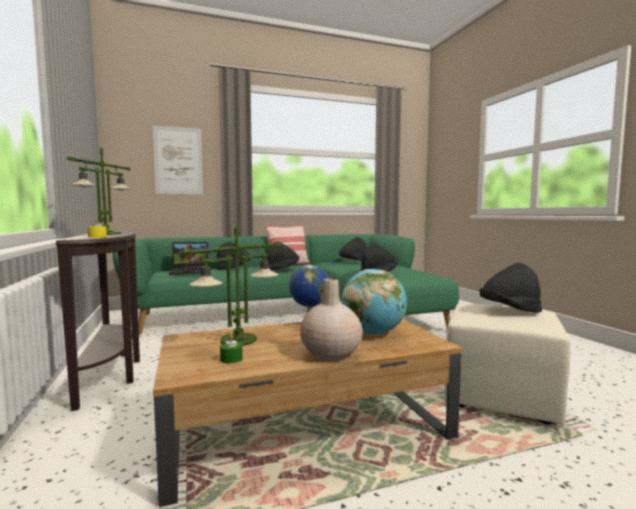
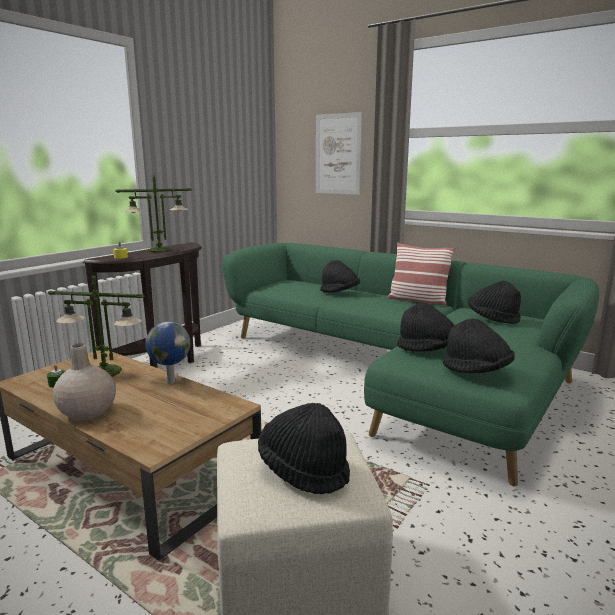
camera: 55 degrees right, 10 degrees up
(191, 271) = (296, 287): laptop -> none
(282, 269) = (377, 306): black hat -> black hat (477, 371)
(373, 333) = (165, 414): globe -> none

